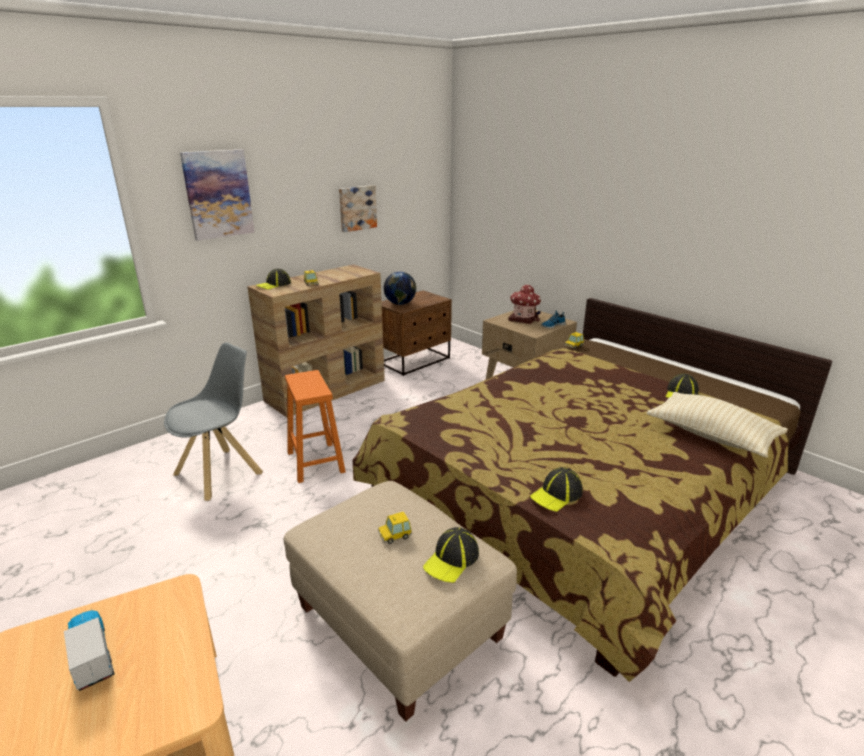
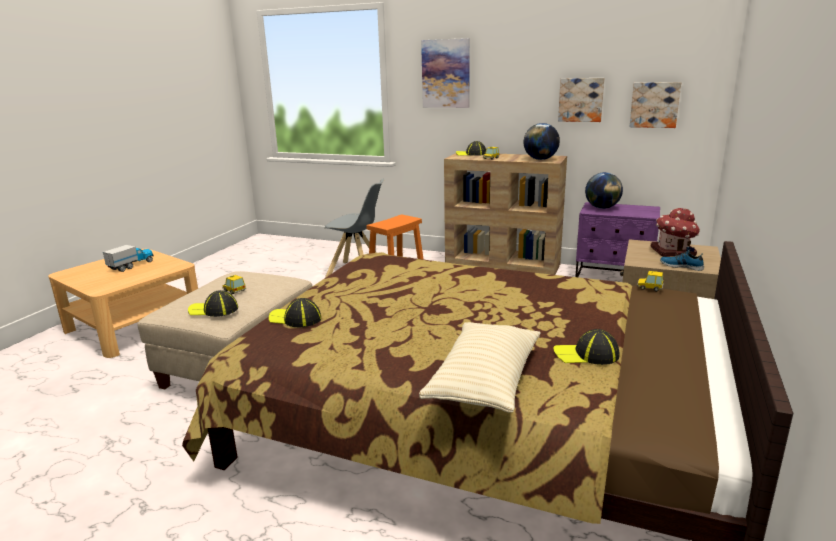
camera: 65 degrees right, 5 degrees down
(352, 273) = (540, 159): none -> globe
(408, 205) = (654, 104): none -> picture
(415, 361) = (614, 279): brown nightstand -> purple nightstand

